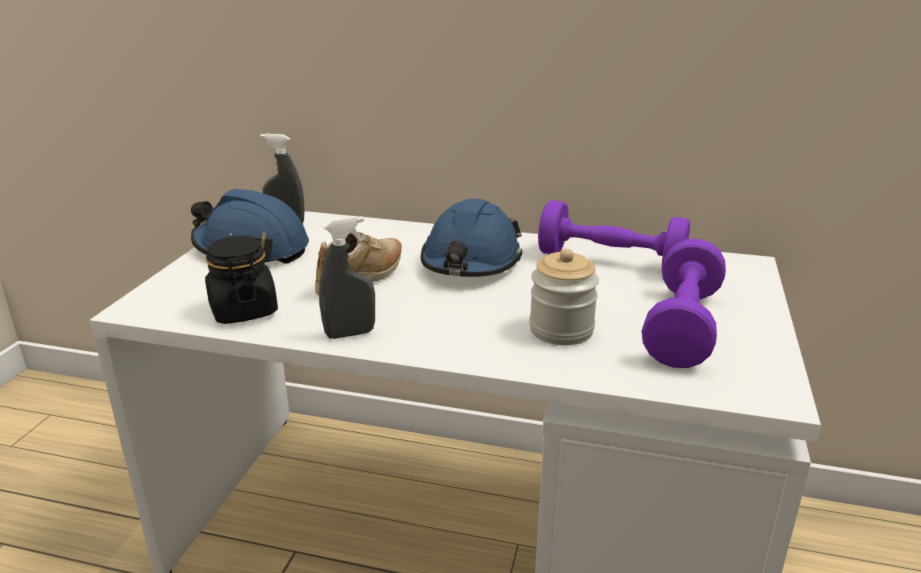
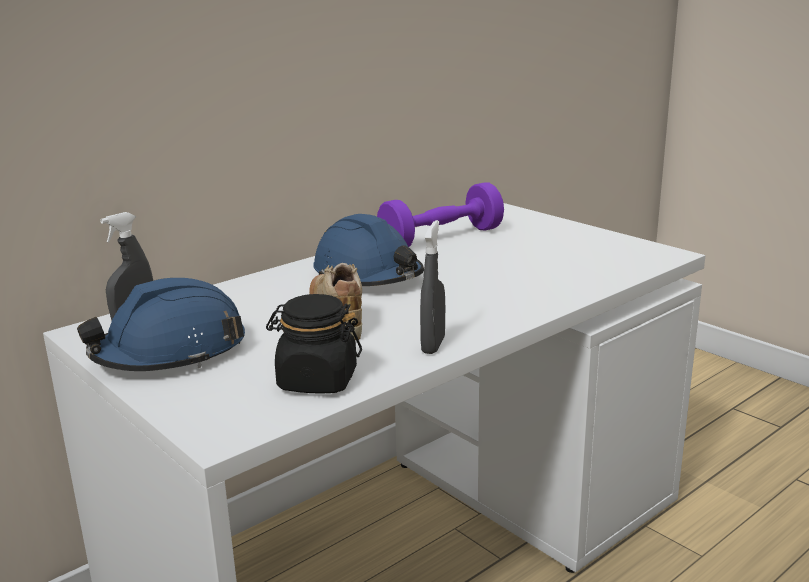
camera: 55 degrees left, 5 degrees down
(561, 330) = (524, 278): jar -> none
(682, 327) = (564, 249): purple dumbbell -> none

